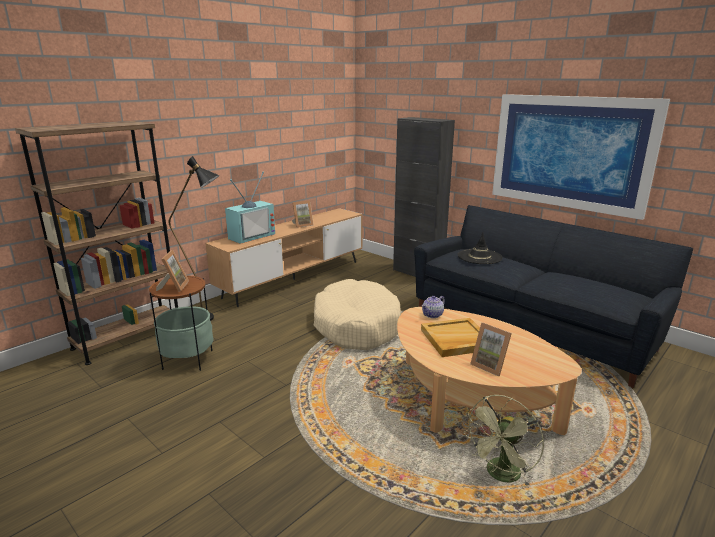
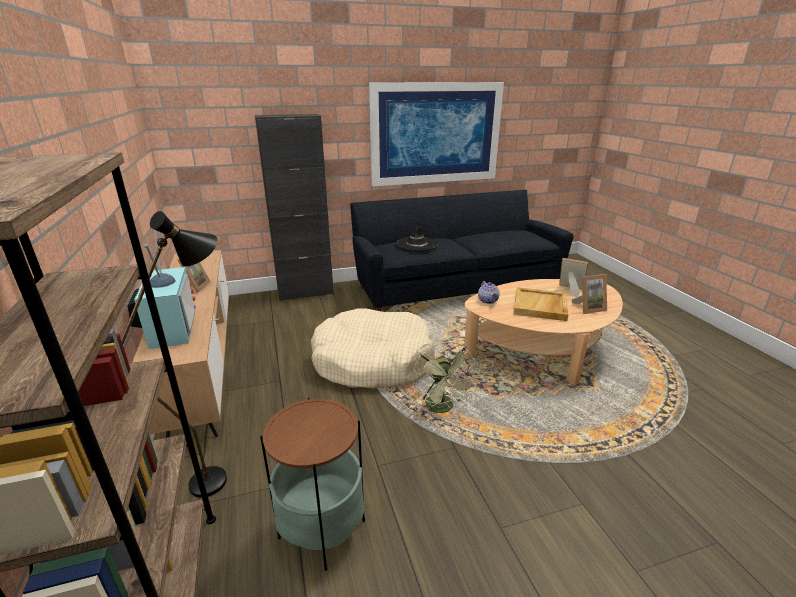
camera: 60 degrees left, 5 degrees up
(174, 287) = (316, 432): picture frame -> picture frame (569, 289)
(501, 476) = (637, 376): green fan -> green fan (443, 408)

